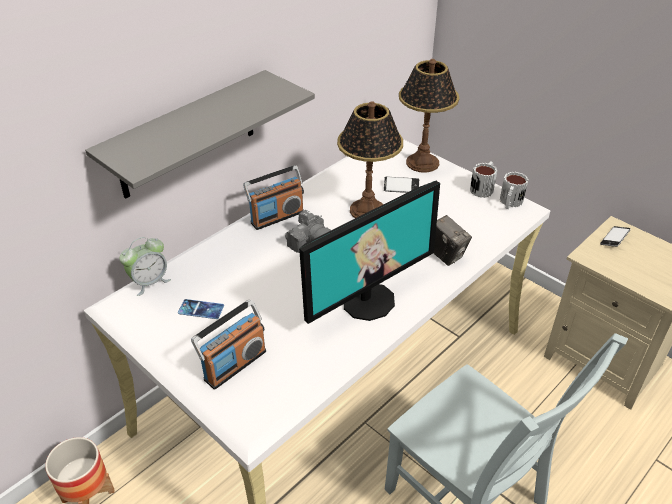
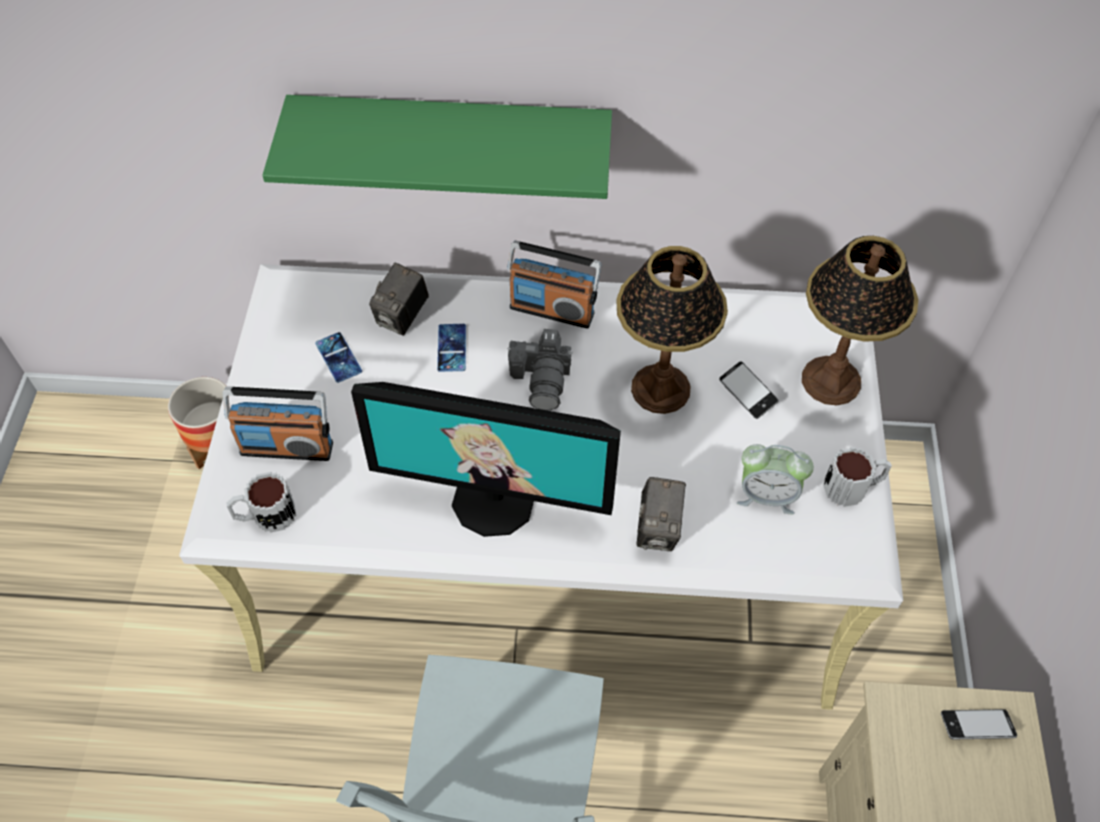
camera: 50 degrees right, 15 degrees up
(149, 282) = (338, 283): alarm clock -> alarm clock (767, 495)
(187, 135) = (451, 140): grey shelf -> green shelf
(208, 270) = (402, 317): none -> camera
(253, 263) = (452, 348): none -> phone
(510, 203) = (853, 540): mug -> mug (265, 516)

